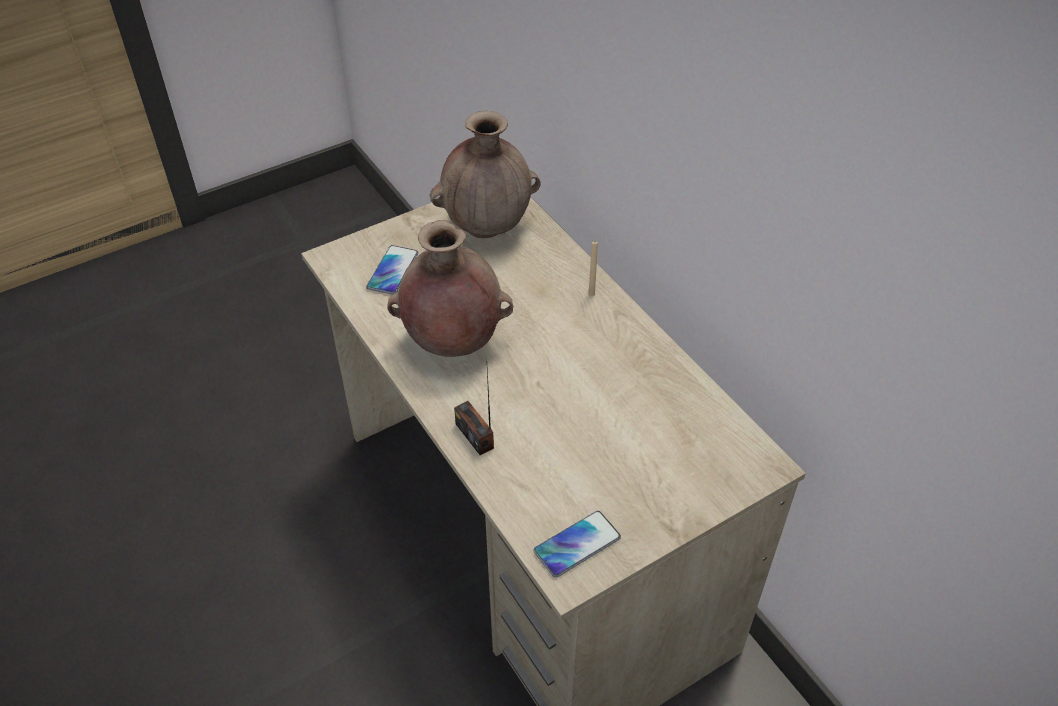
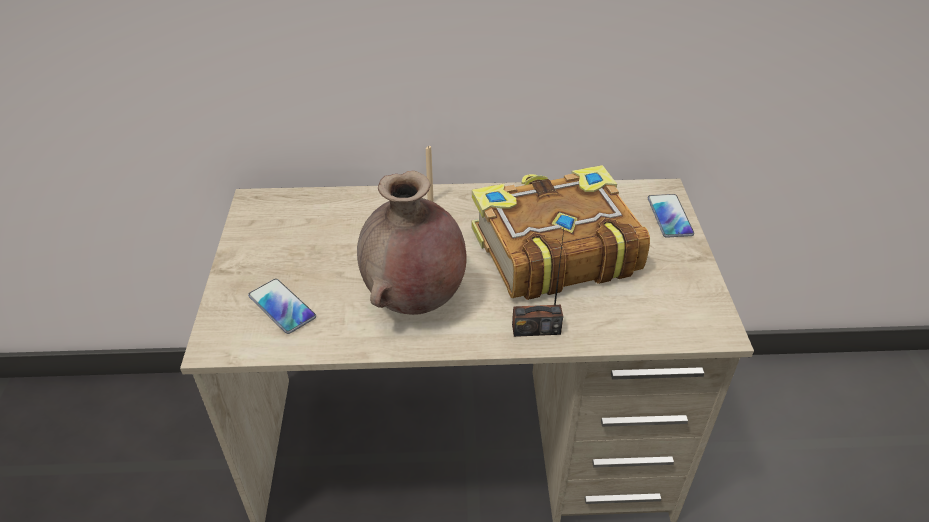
camera: 60 degrees left, 5 degrees down
(487, 228) = (292, 226): brown vase -> none
(577, 544) = (688, 313): phone -> phone (669, 216)
(590, 407) = (552, 250): none -> book

